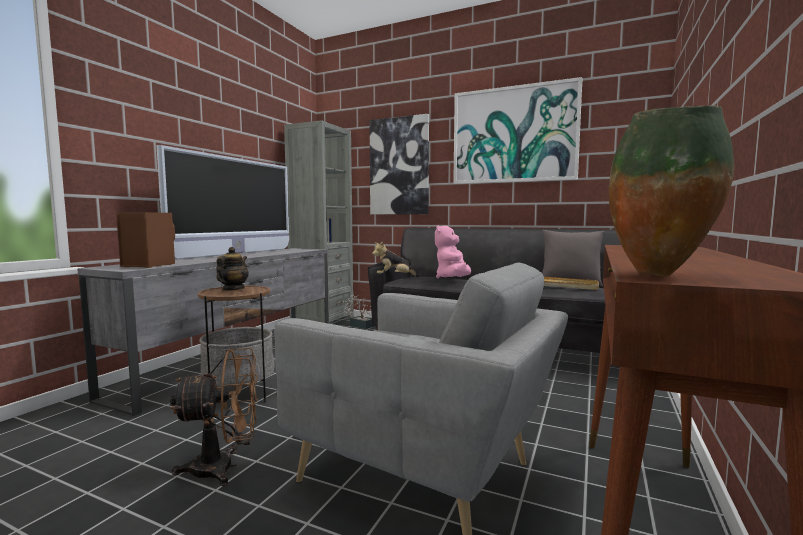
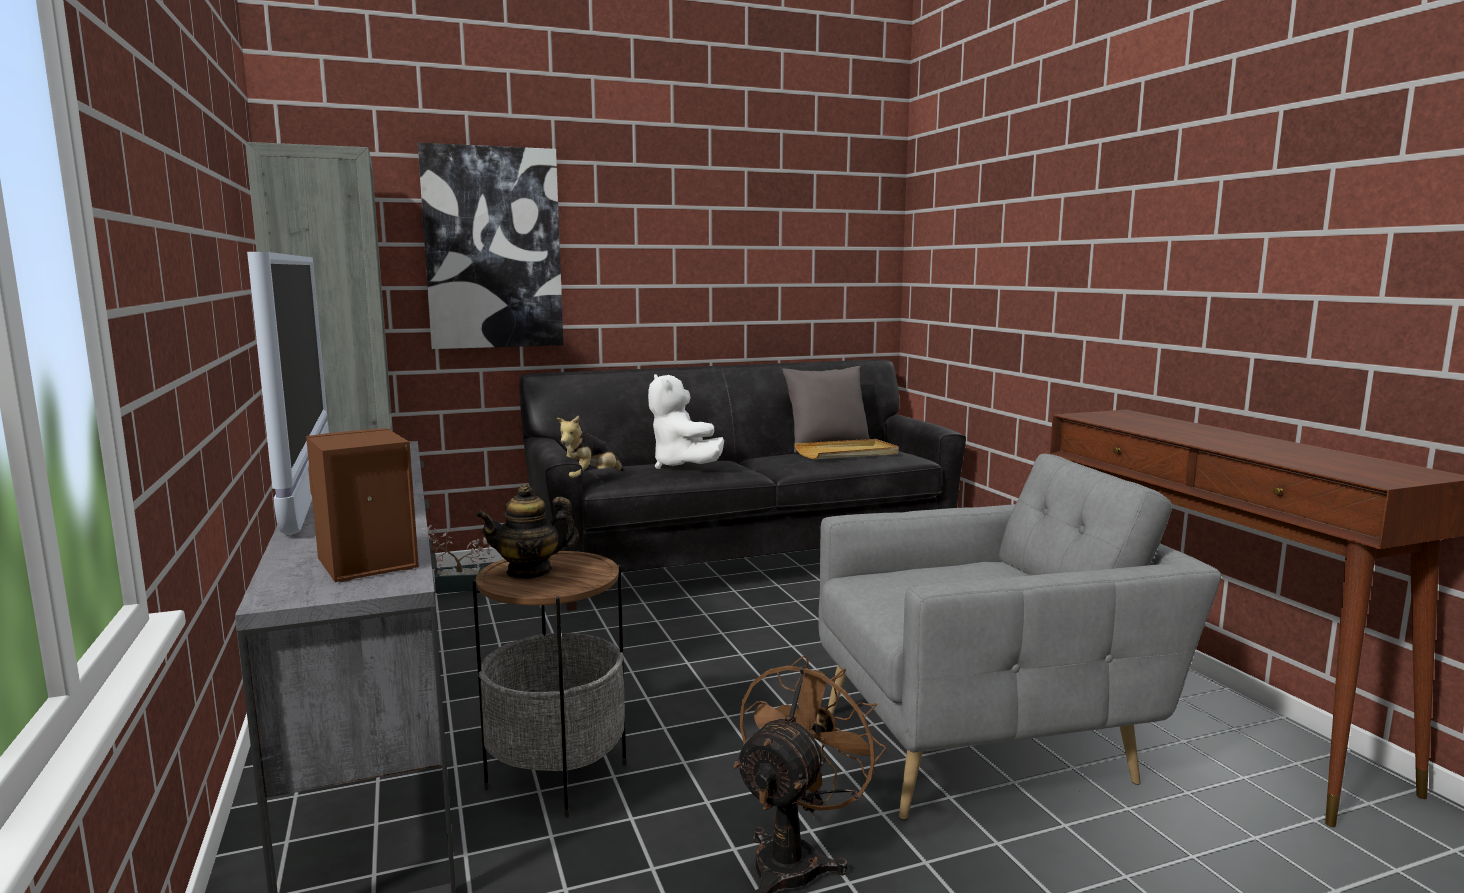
camera: 45 degrees left, 5 degrees up
(233, 289) = (529, 571): teapot -> teapot turned 75 degrees counterclockwise
(453, 279) = (682, 466): pink plush toy -> white plush toy
(514, 135) = (711, 208): picture -> none
(661, 275) = (1367, 477): vase -> none

